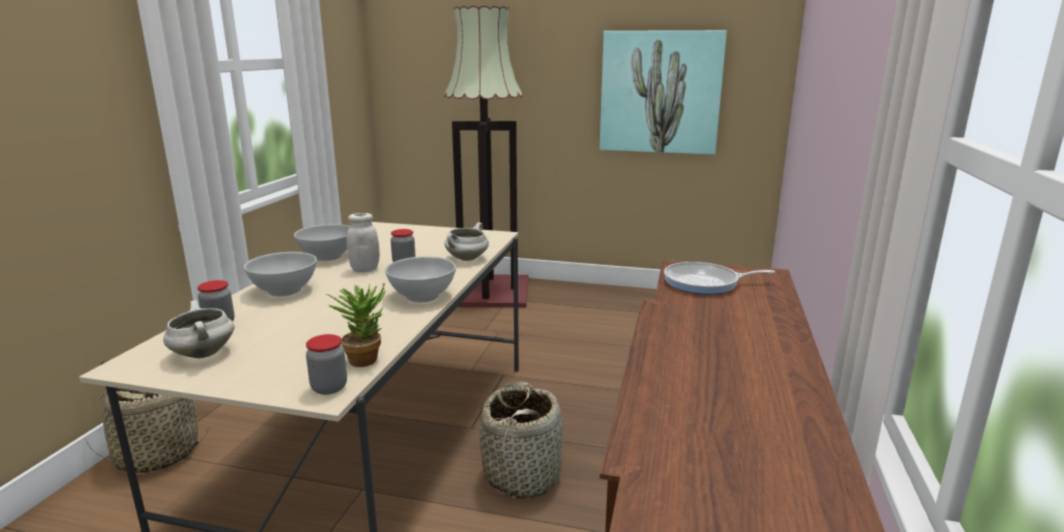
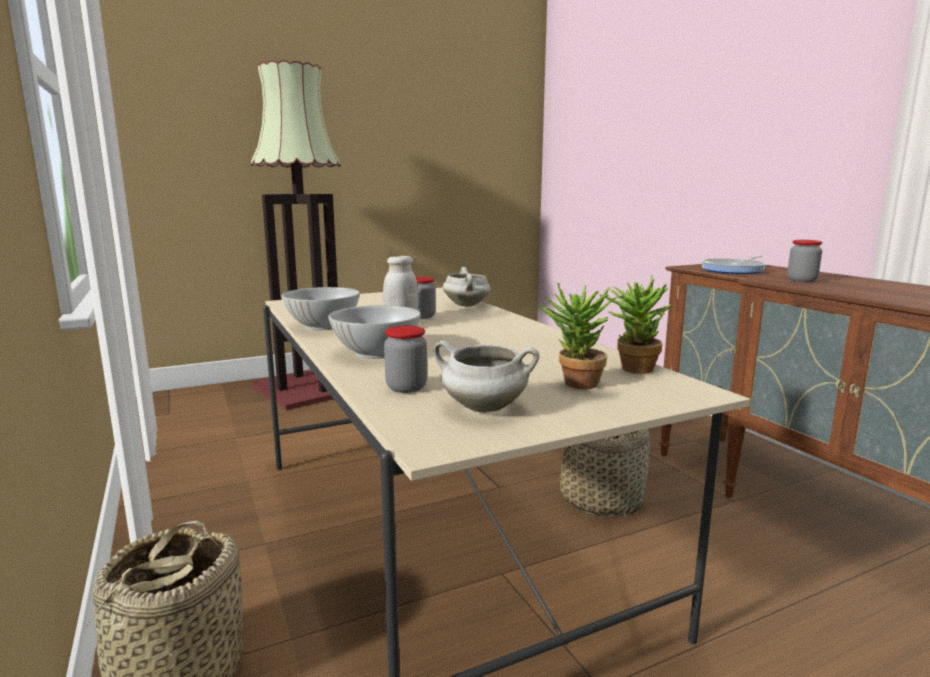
camera: 40 degrees left, 5 degrees down
(290, 357) = (575, 384): none -> potted plant
(329, 387) = (681, 388): jar -> jar (801, 280)
(422, 296) = (523, 329): white bowl -> none
(660, 92) = (445, 167): picture -> none

